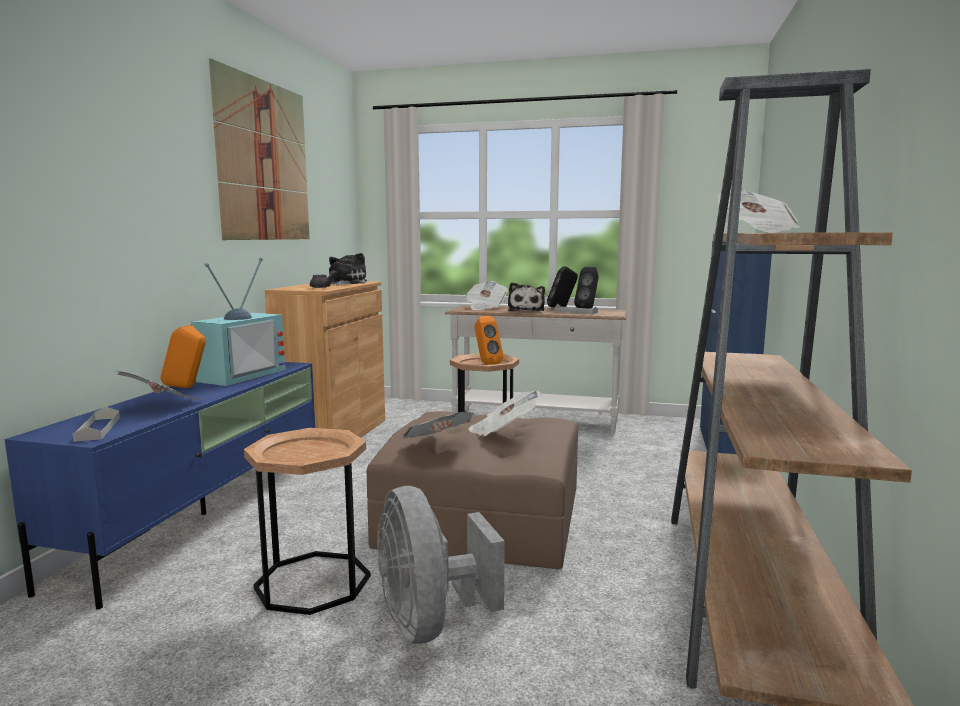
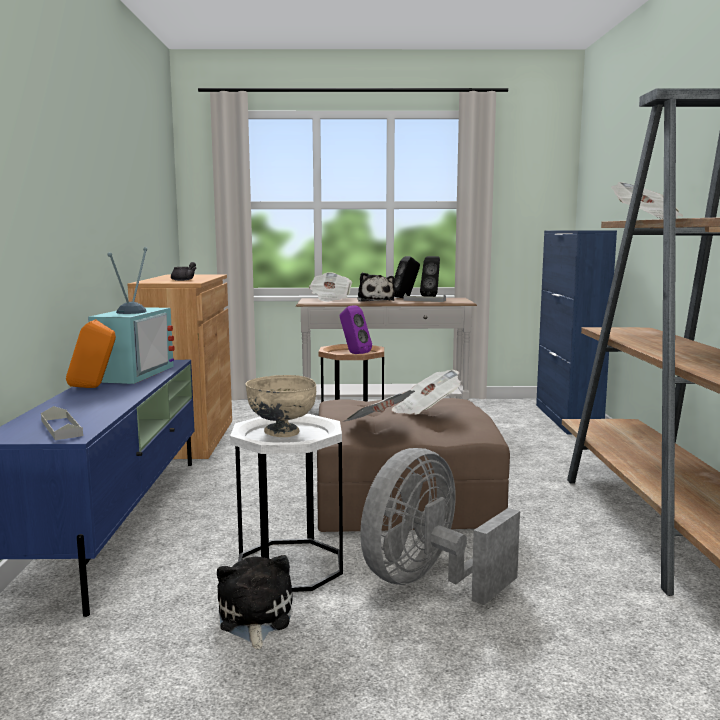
camera: 15 degrees left, 0 degrees up
(163, 406) = (97, 405): newspaper -> none
(265, 161) = (119, 144): picture -> none
(304, 449) = (282, 433): none -> beige bowl
(313, 582) = (290, 565): brown side table -> white side table
(345, 283) = (195, 276): plush toy -> plush toy (254, 618)
(430, 623) = (427, 582): grey fan -> grey fan turned 75 degrees clockwise
(486, 364) = (354, 353): orange speaker -> purple speaker

